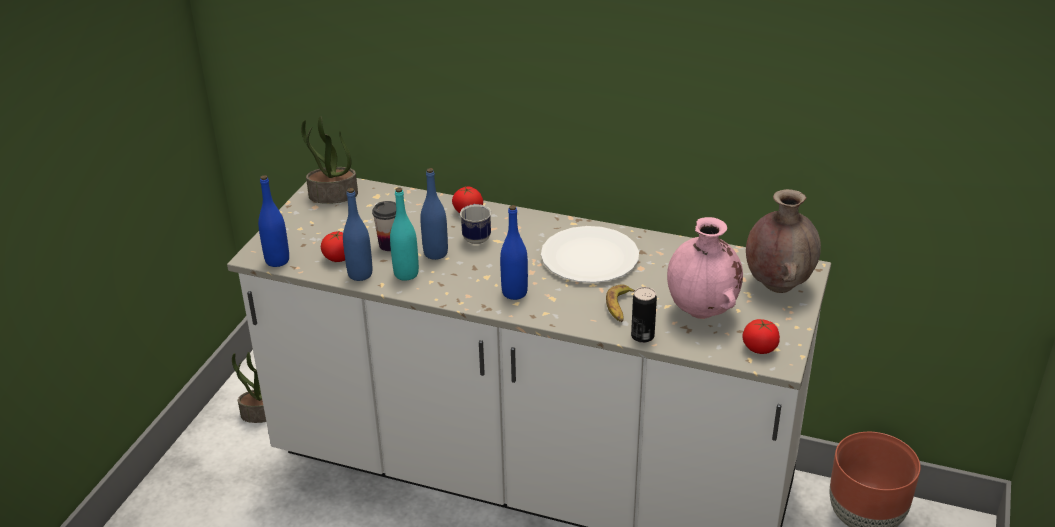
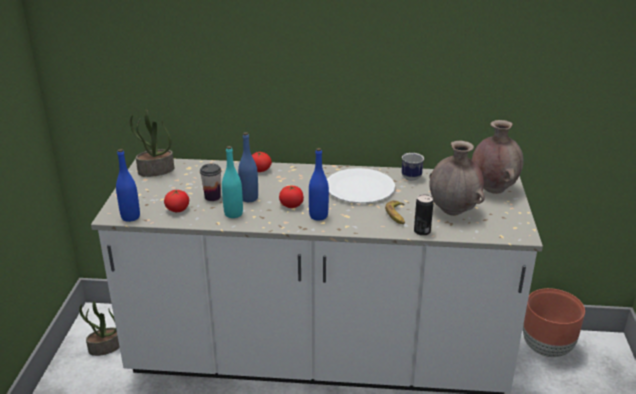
camera: 15 degrees left, 5 degrees down
(360, 274) = (199, 218): blue bottle -> none
(476, 236) = (273, 184): mug -> mug (409, 176)
(702, 312) = (453, 211): pink vase -> brown vase
(759, 348) = (504, 228): tomato -> tomato (291, 205)

